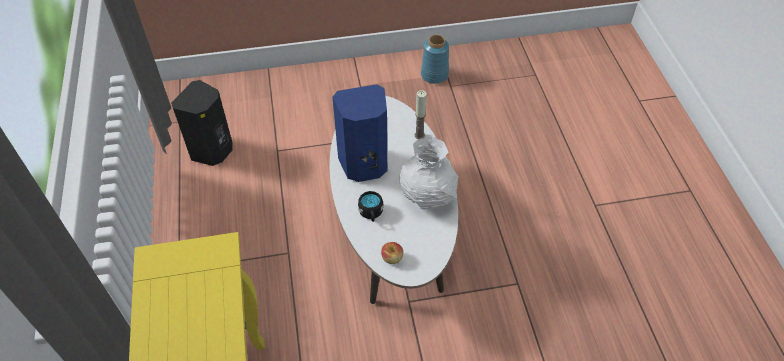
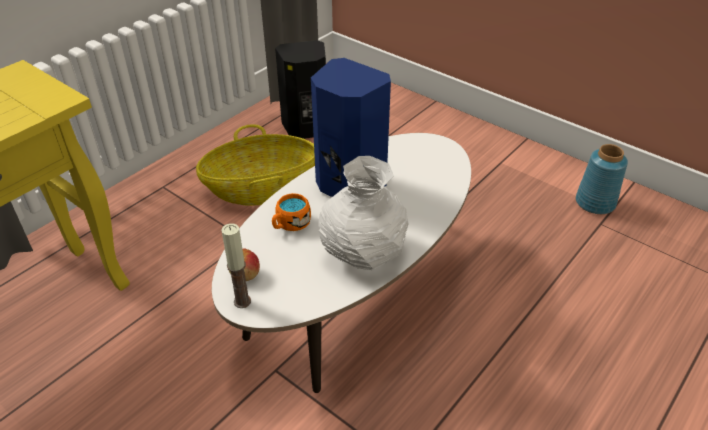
camera: 50 degrees right, 10 degrees down
(247, 215) = (261, 188): none -> basket
(371, 213) = (290, 224): black mug -> orange mug
(419, 135) = (442, 199): candle -> candle (242, 301)

